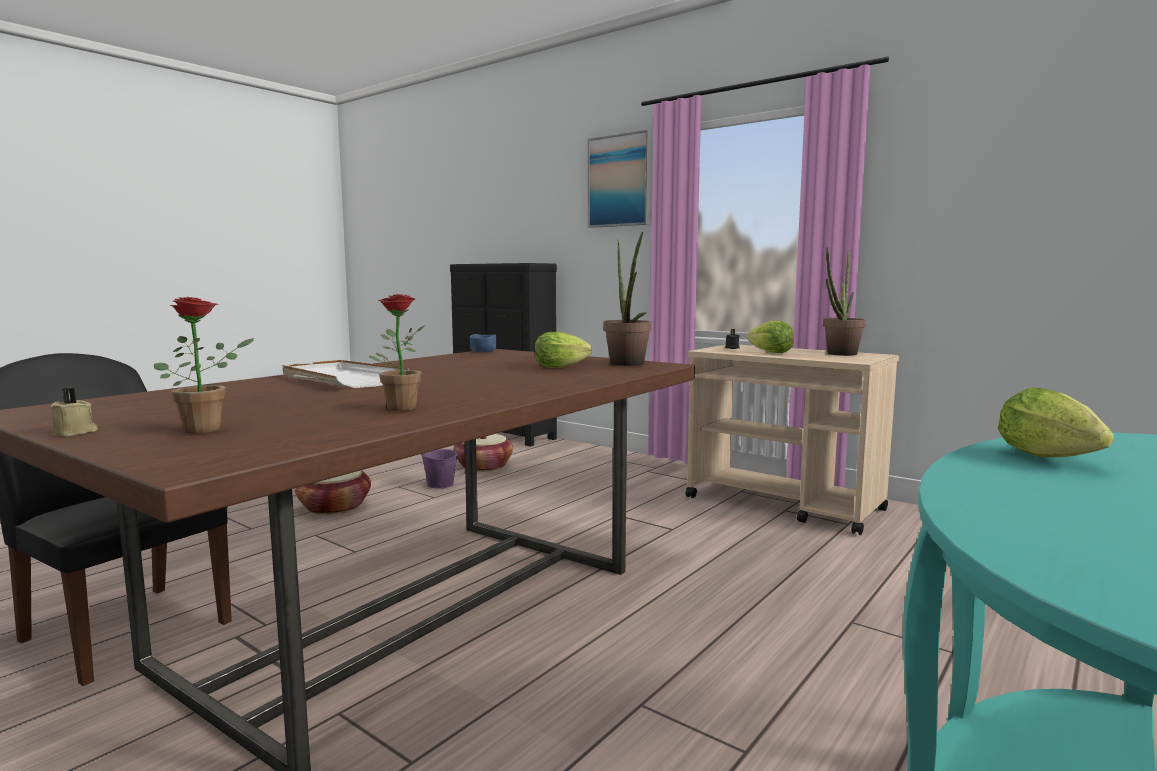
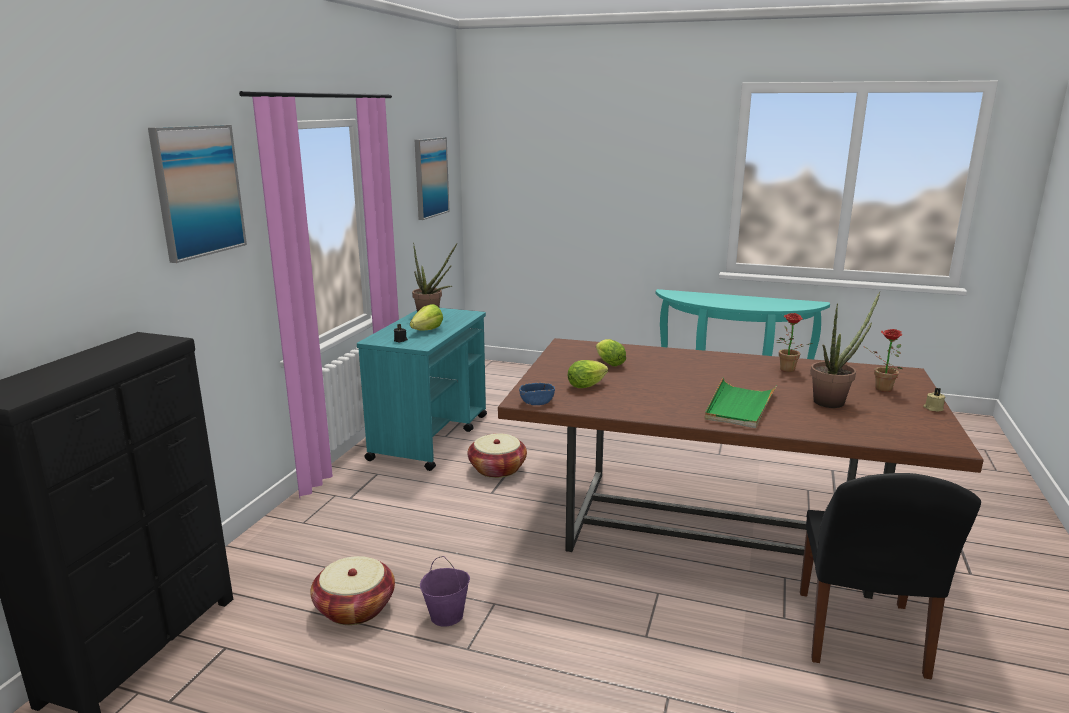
camera: 110 degrees left, 10 degrees up
(334, 507) = (568, 665): basket -> basket (497, 469)
(341, 379) = (739, 406): white tray -> green tray
(628, 364) = (575, 350): potted plant -> potted plant (833, 401)
(785, 504) = (431, 436): beige cart -> turquoise cart
(1053, 459) = (711, 300): lettuce -> lettuce (588, 385)
(1066, 171) = (430, 177): none -> picture

